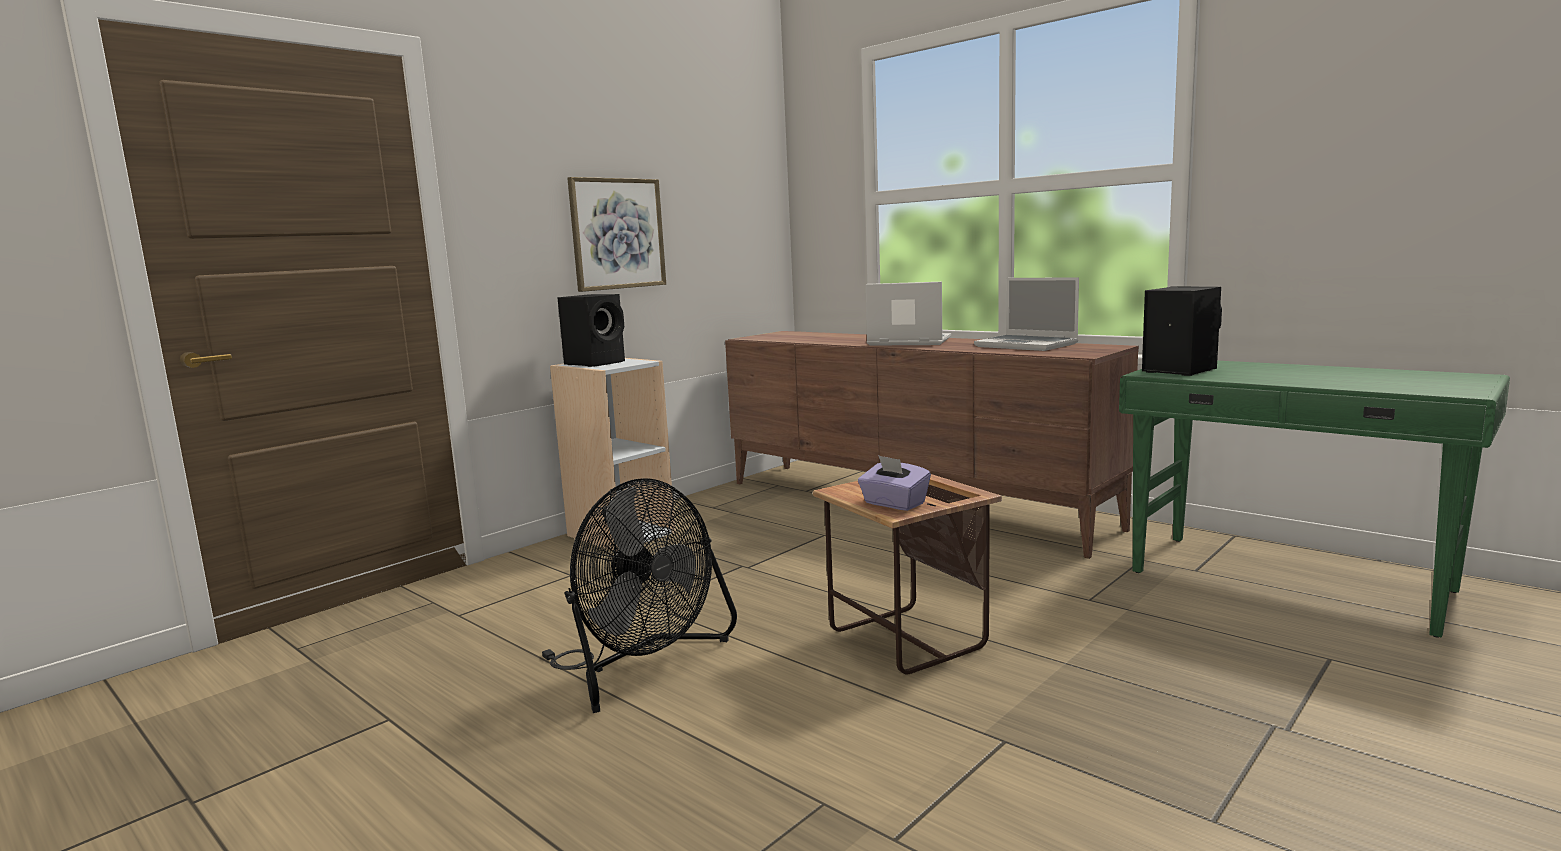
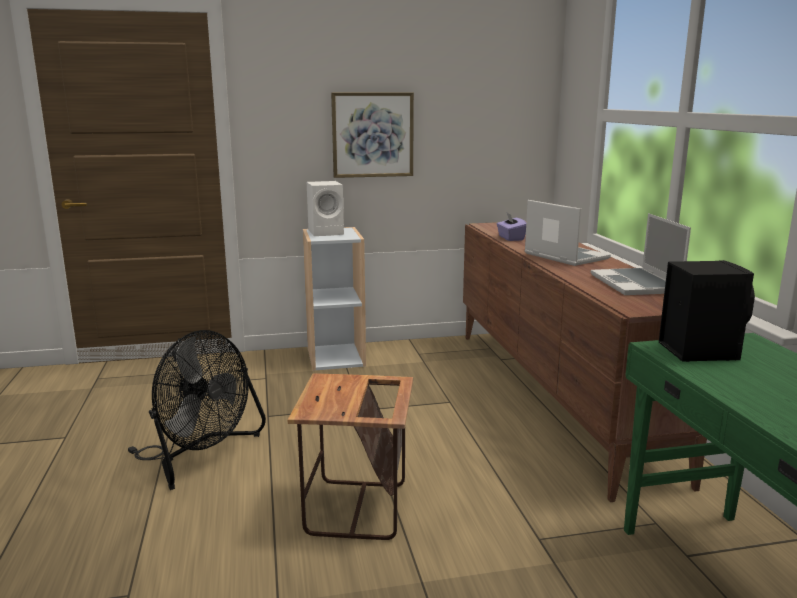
camera: 35 degrees right, 5 degrees up
(596, 363) = (327, 232): black speaker -> white speaker
(636, 666) = (196, 456): black fan -> black fan turned 45 degrees counterclockwise
(894, 504) = (322, 404): purple tissue box -> purple tissue box (510, 238)

